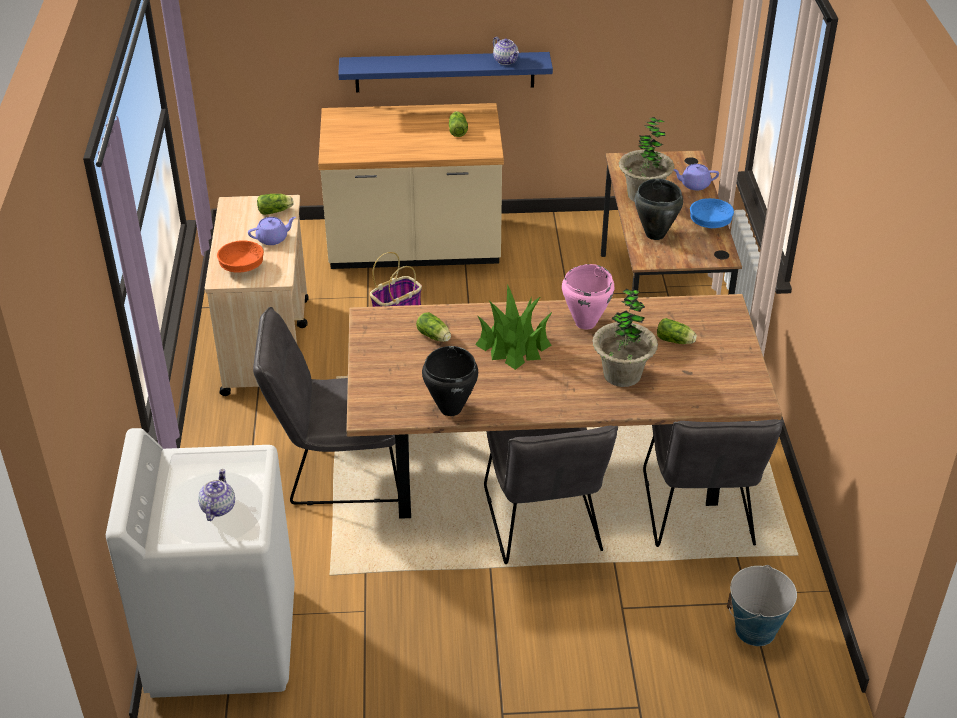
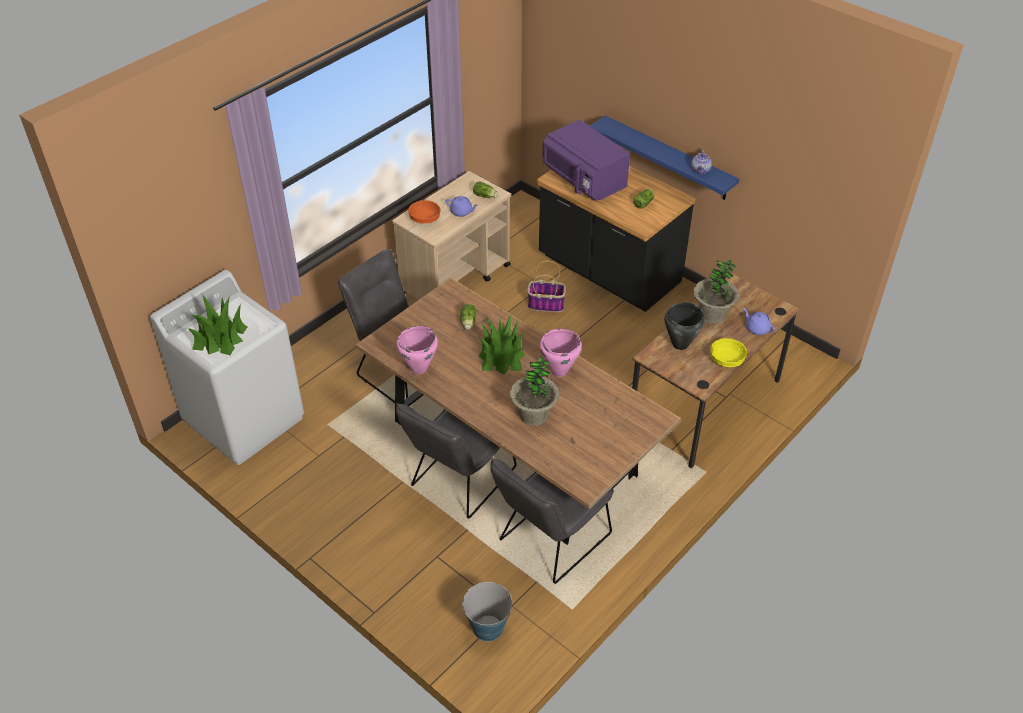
camera: 45 degrees right, 5 degrees up
(217, 507) = (220, 337): teapot -> potted plant
(369, 140) = (584, 180): none -> purple microwave
(414, 248) = (608, 271): beige counter -> black counter
(450, 409) = (418, 368): black cooking pot -> pink cooking pot
(676, 341) = (594, 418): lettuce -> none
(710, 223) = (727, 360): blue bowl -> yellow bowl

